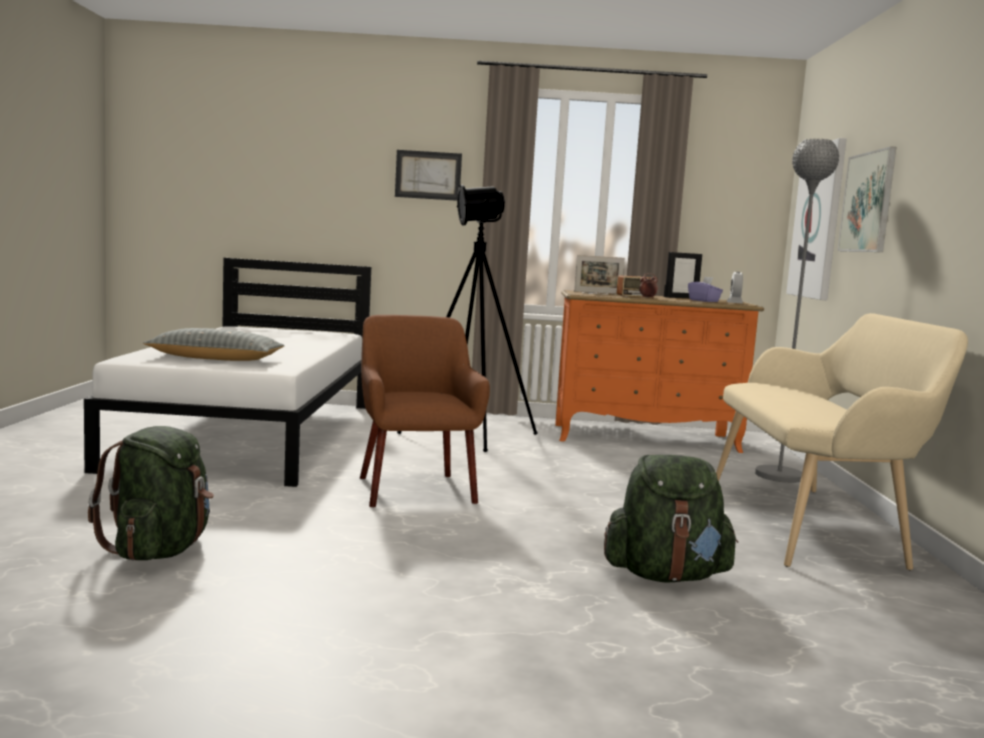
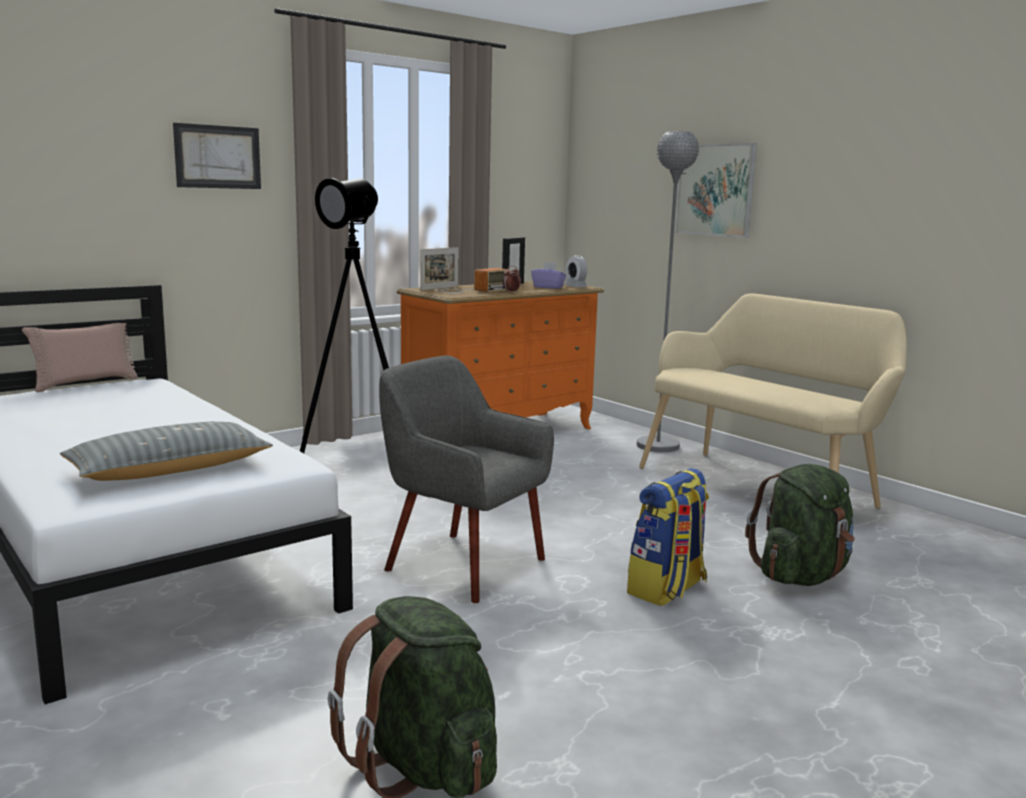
camera: 40 degrees left, 5 degrees up
(308, 329) = (85, 383): none -> beige pillow
(414, 489) = (463, 564): brown armchair -> grey armchair
(522, 543) = (667, 589): none -> backpack
(818, 221) = (628, 201): picture -> none

